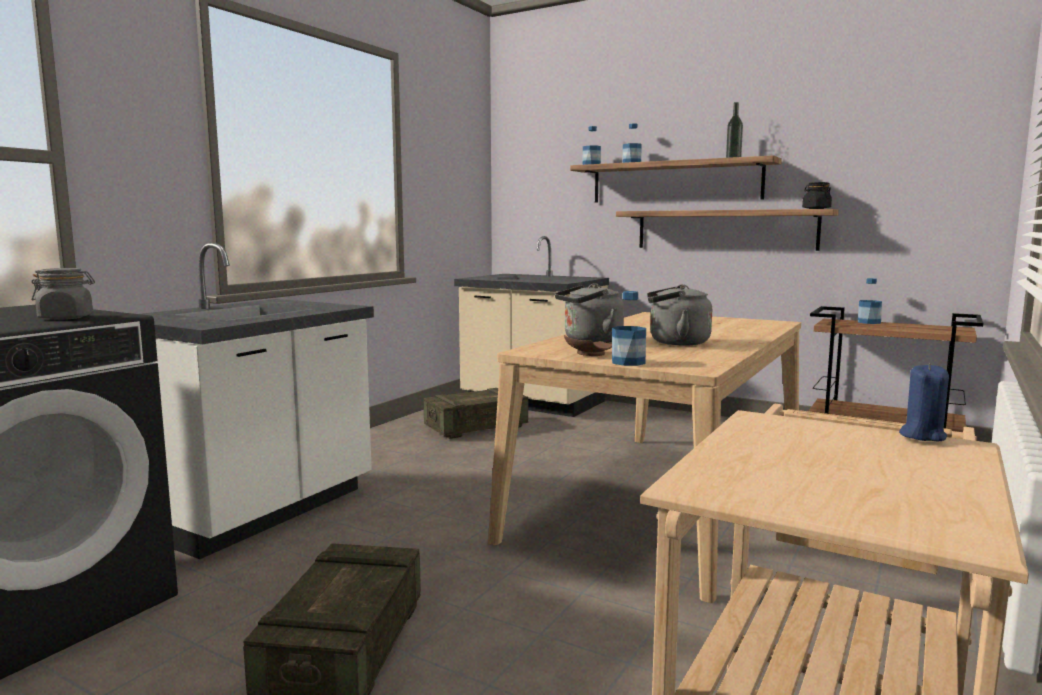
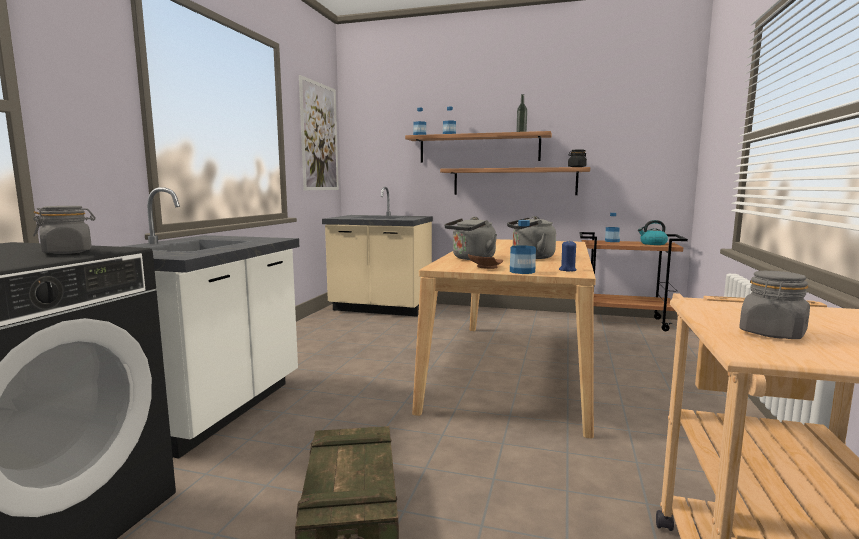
camera: 15 degrees left, 0 degrees up
(458, 170) = (319, 137): none -> picture
(476, 427) = (351, 329): crate -> none
(775, 464) = (772, 333): none -> grey jar
(922, 435) = (816, 307): blue candle -> blue candle (567, 270)
(931, 328) = (652, 244): none -> kettle

